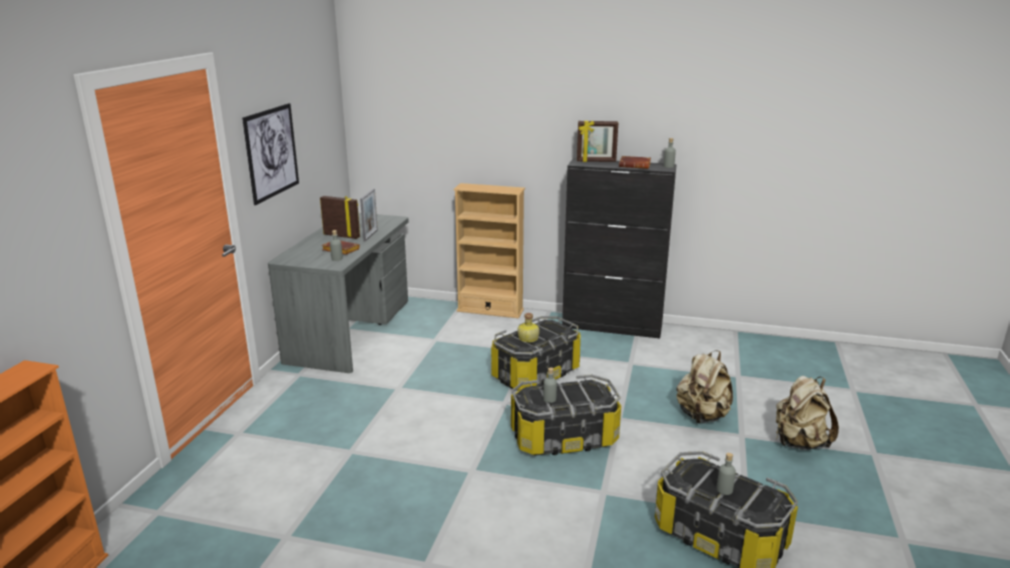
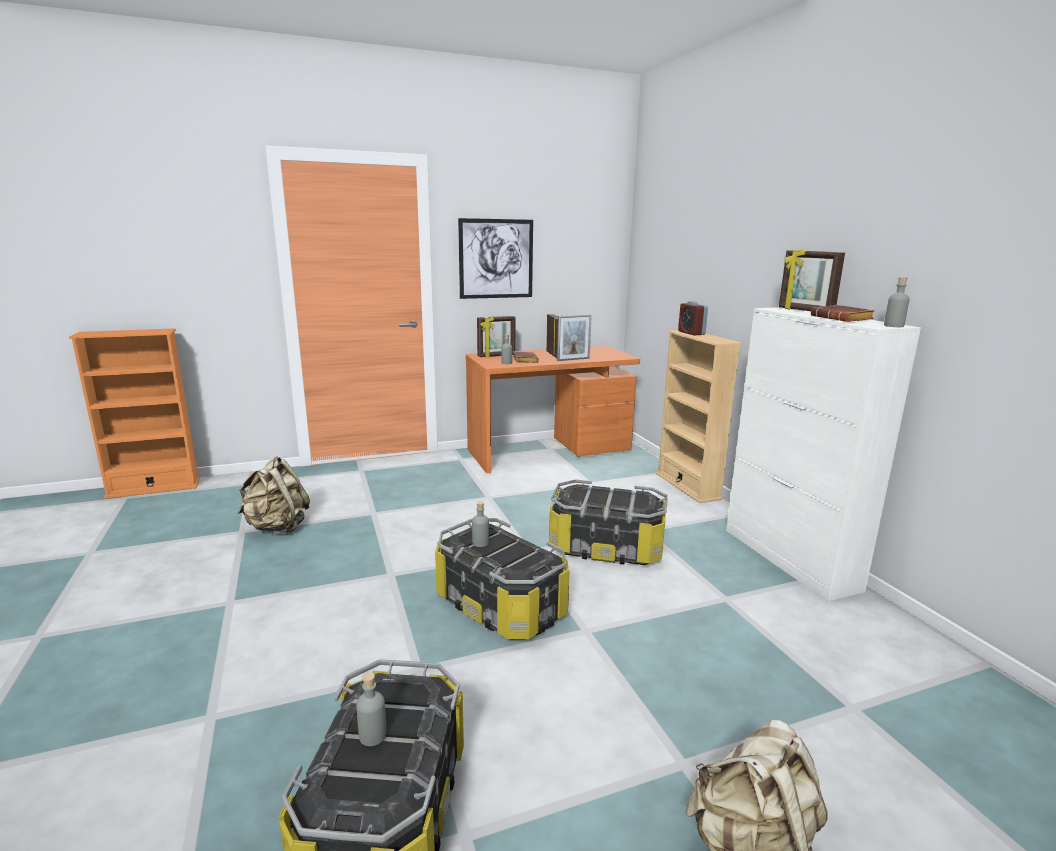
camera: 55 degrees right, 5 degrees down
(303, 255) = (496, 356): none -> picture frame
(351, 331) = (549, 451): grey desk -> orange desk
(476, 187) = (691, 333): none -> alarm clock
(528, 339) = (594, 497): bottle -> none
(612, 326) = (789, 559): black cabinet -> white cabinet
(702, 416) = (683, 702): beige backpack -> beige backpack (277, 527)

